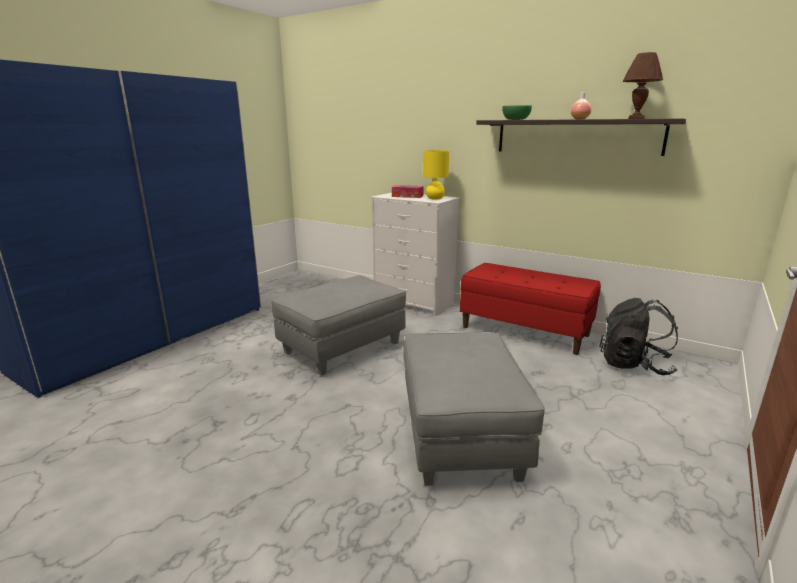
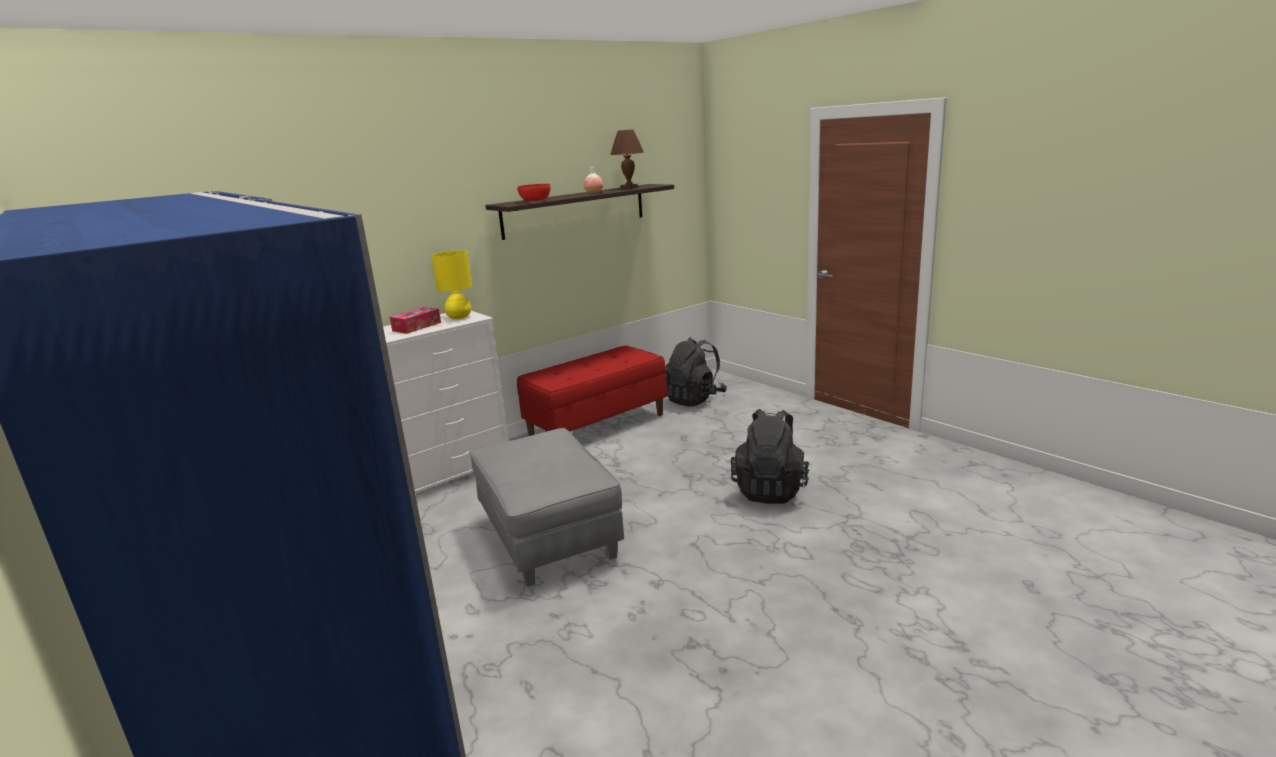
camera: 70 degrees left, 0 degrees up
(460, 436) = (770, 490): grey ottoman -> black backpack
(515, 119) = (535, 200): green bowl -> red bowl

